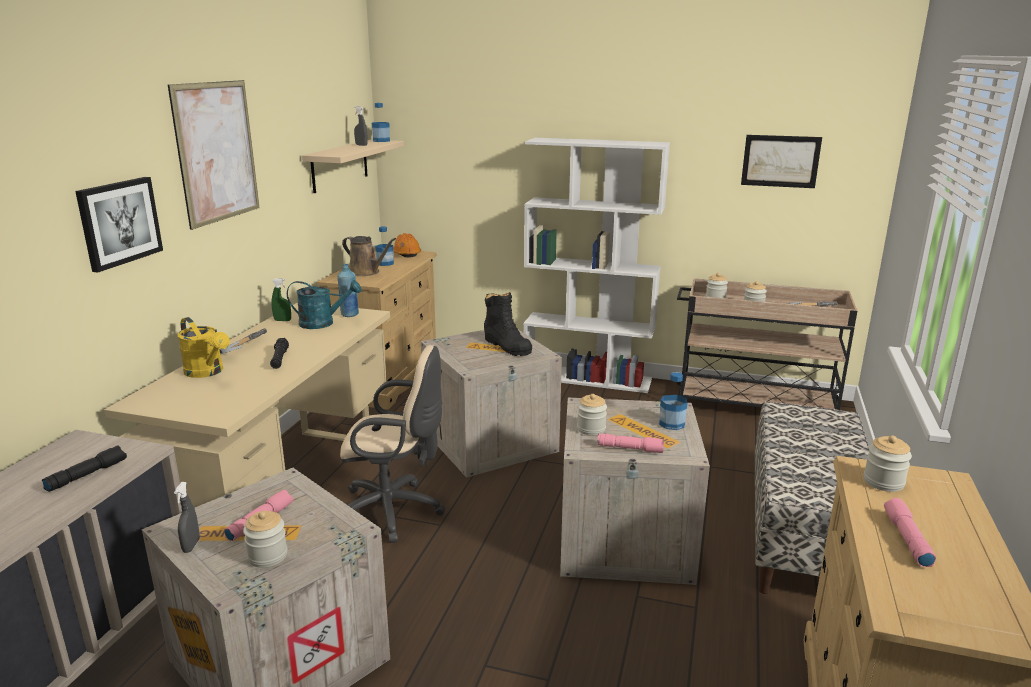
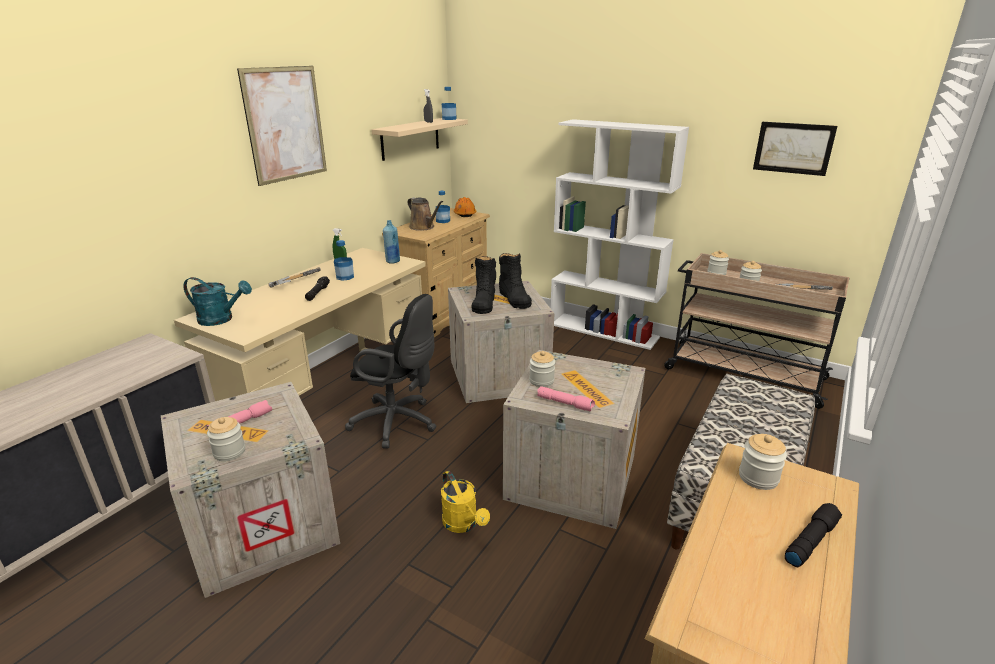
camera: 15 degrees right, 5 degrees up
(87, 475) = (132, 369): black flashlight -> black flashlight (810, 540)
(119, 222) = (190, 178): picture -> none
(191, 546) = (184, 434): grey spray bottle -> none
(207, 372) = (261, 298): yellow watering can -> yellow watering can (463, 524)
(323, 323) = (368, 267): turquoise watering can -> turquoise watering can (221, 319)
(394, 512) = (398, 423): beige office chair -> black office chair
(475, 354) = (484, 303): none -> black boot
(672, 423) = (616, 385): bottle -> bottle (345, 277)
(906, 539) = (744, 542): pink flashlight -> none

